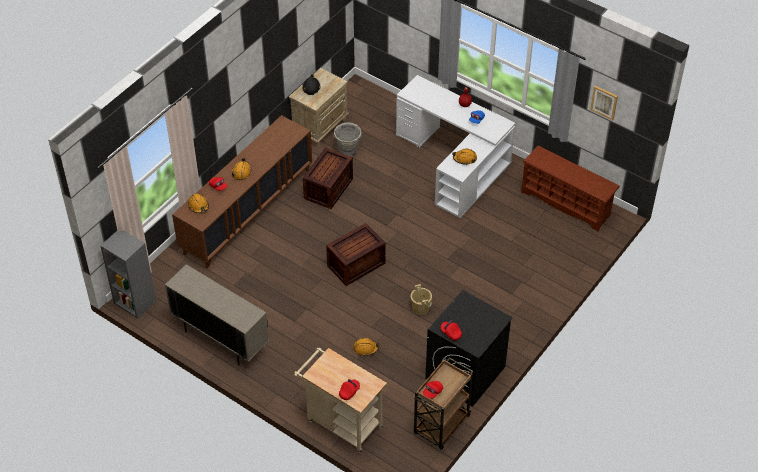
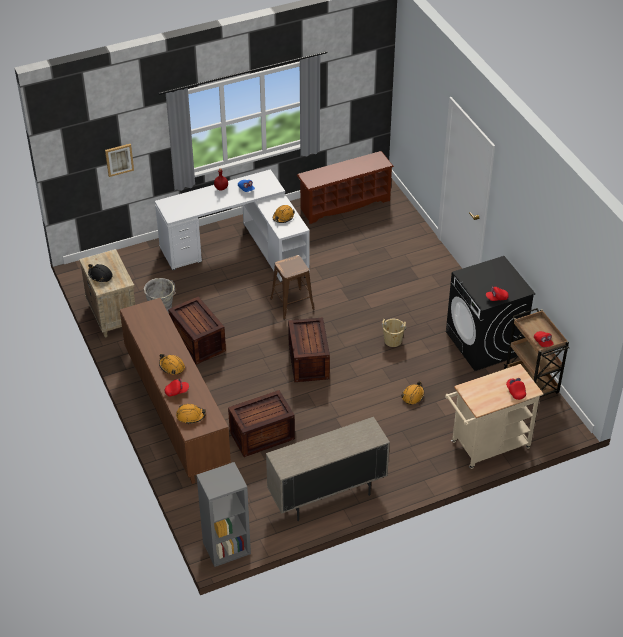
camera: 60 degrees left, 5 degrees down
(258, 272) = (263, 435): none -> crate
(414, 225) = (292, 304): none -> brown stool
(604, 102) = (344, 85): picture -> picture (119, 159)

